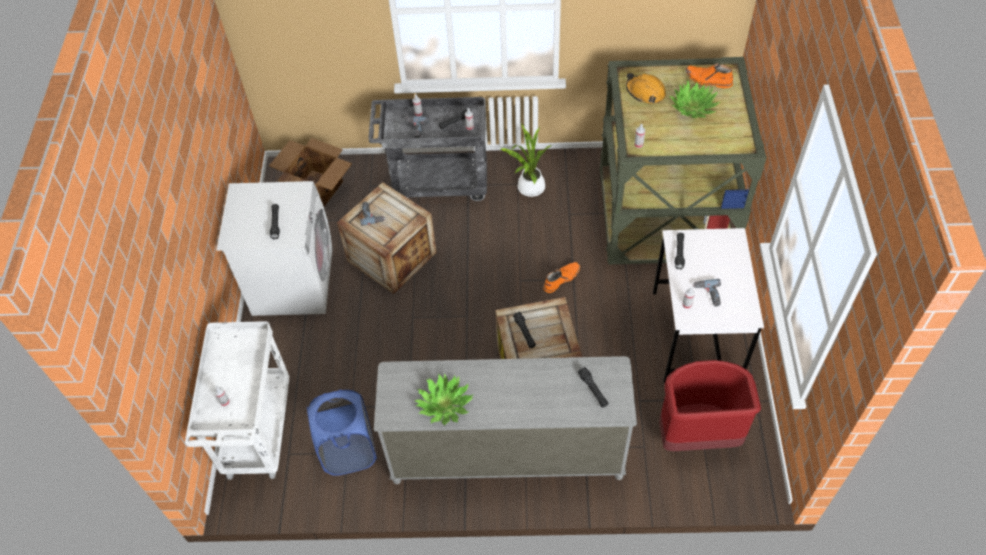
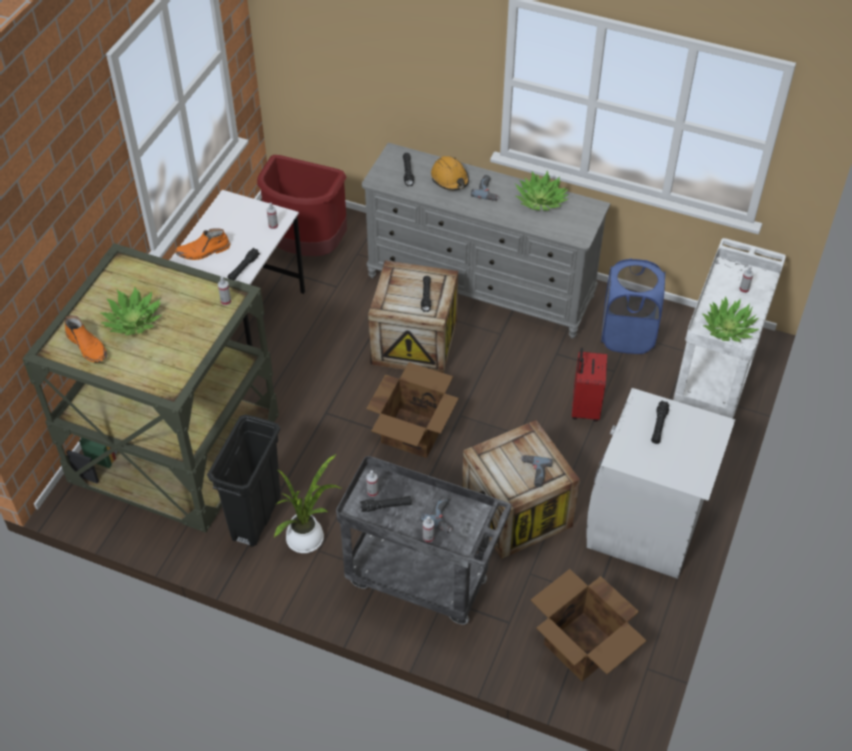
camera: 160 degrees left, 5 degrees down
(235, 352) = (728, 328): none -> potted plant
(367, 361) = (584, 407): none -> red suitcase
(496, 289) = (413, 432): none -> cardboard box
(561, 279) = (338, 417): orange boot -> orange boot (203, 251)
(573, 188) = (256, 518): none -> black trash can
(645, 92) = (169, 357): orange hard hat -> orange hard hat (450, 179)
(707, 294) = (248, 227): power drill -> power drill (488, 191)

